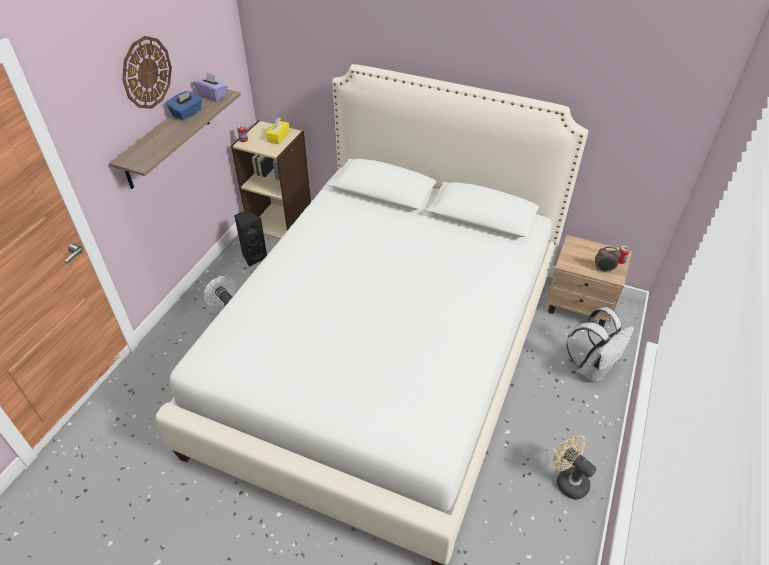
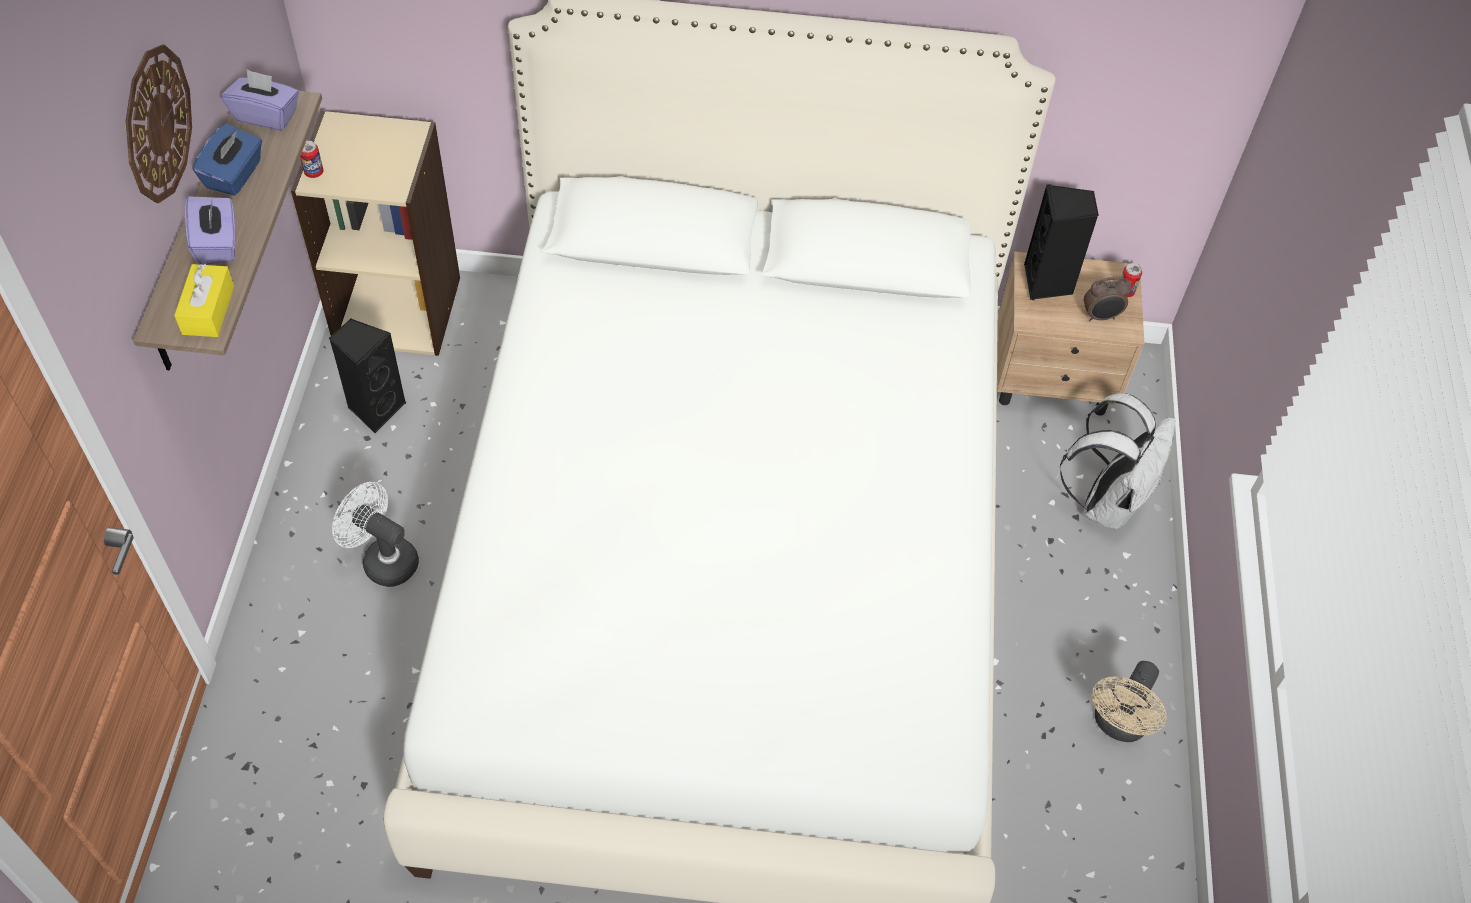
camera: 20 degrees left, 10 degrees up
(165, 135) = (217, 244): none -> purple tissue box
(278, 137) = (387, 148): yellow tissue box -> yellow tissue box (208, 310)
(567, 480) = (1118, 725): beige fan -> beige fan turned 90 degrees counterclockwise
(579, 250) = (1048, 283): none -> black speaker

